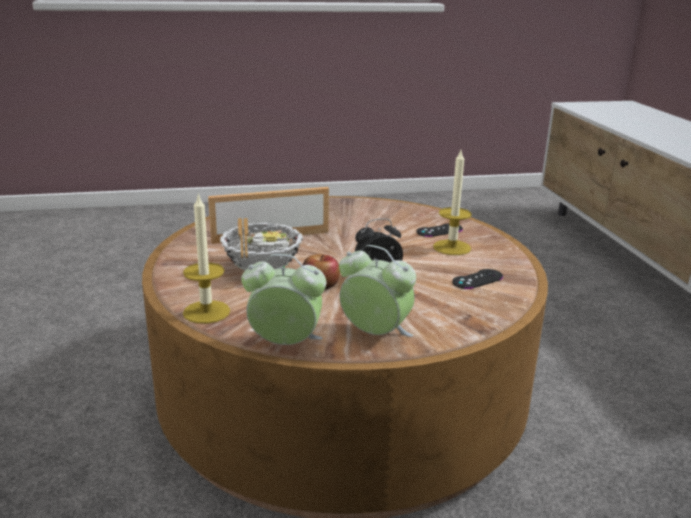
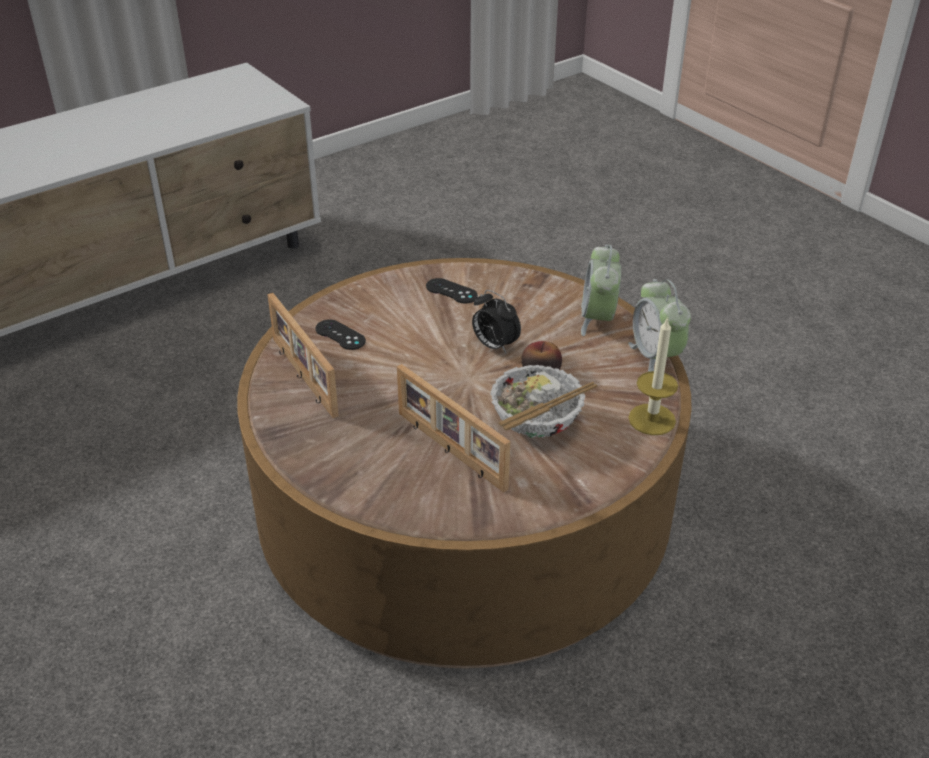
camera: 115 degrees left, 15 degrees up
(397, 213) = (302, 377): none -> picture frame
(452, 247) = (384, 318): candle -> none

